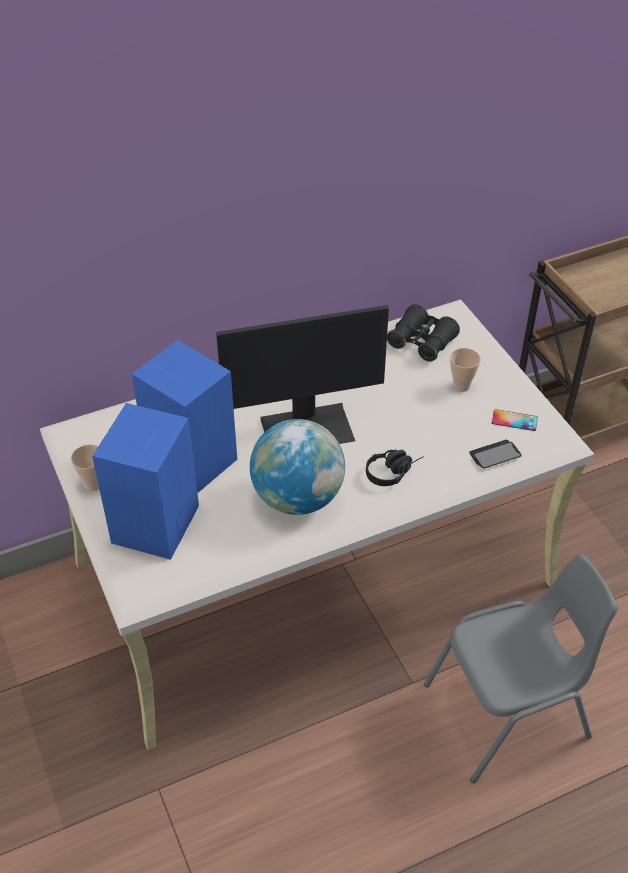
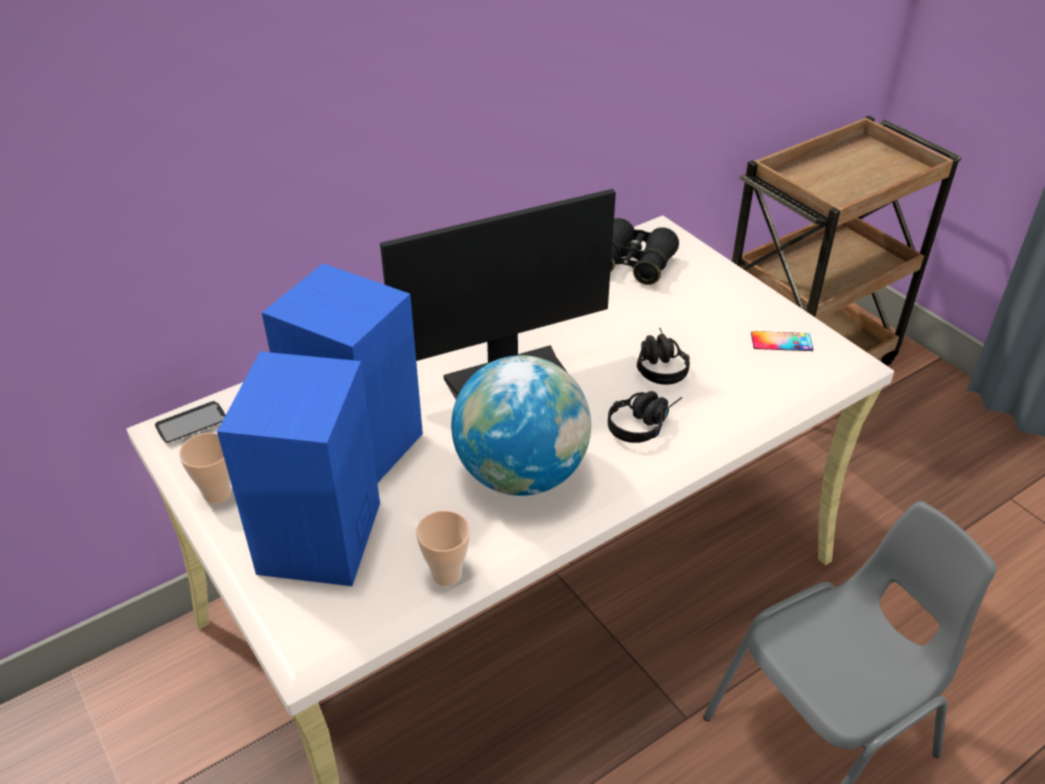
camera: 10 degrees left, 5 degrees down
(417, 427) = (658, 364): none -> black headphones
(461, 386) = (699, 309): cup -> cup (446, 574)
(495, 455) = (772, 386): phone -> phone (191, 423)

